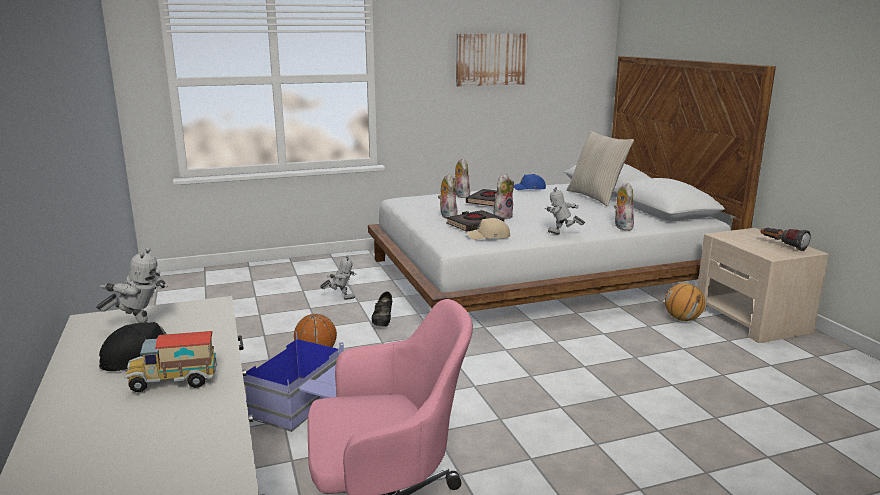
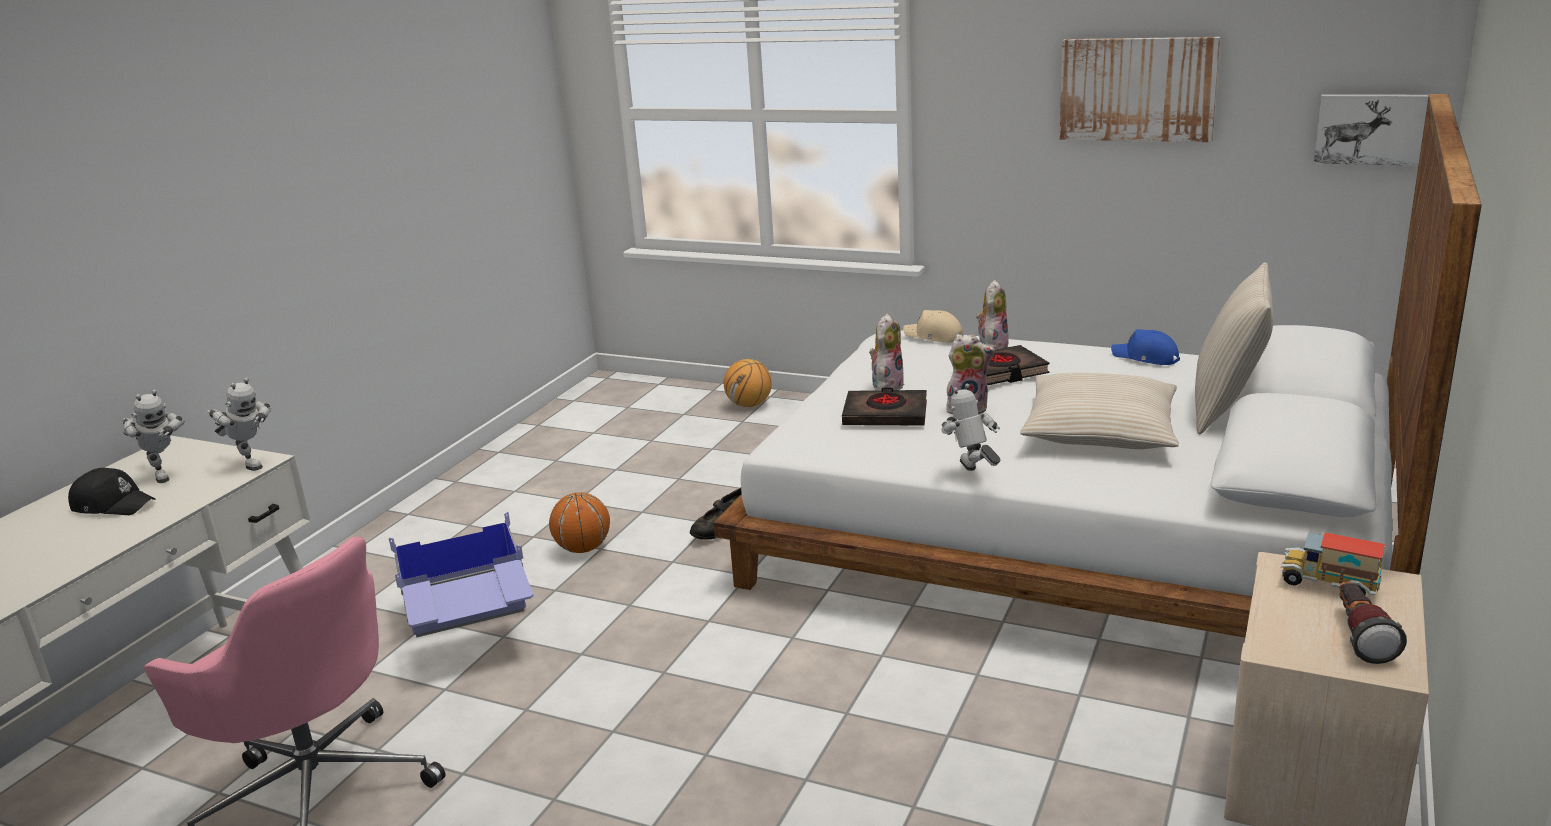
camera: 45 degrees right, 5 degrees up
(174, 382) = (76, 540): toy truck -> toy truck (1328, 585)
(340, 298) = (733, 475): toy robot -> toy robot (250, 463)
(489, 236) = (858, 444): beige cap -> beige cap (933, 336)
(572, 212) = (1100, 430): none -> beige pillow
(585, 75) = (1371, 128): none -> picture
(621, 227) = (1115, 488): plush toy -> none
(682, 319) = (1168, 710): basketball -> basketball (749, 405)

